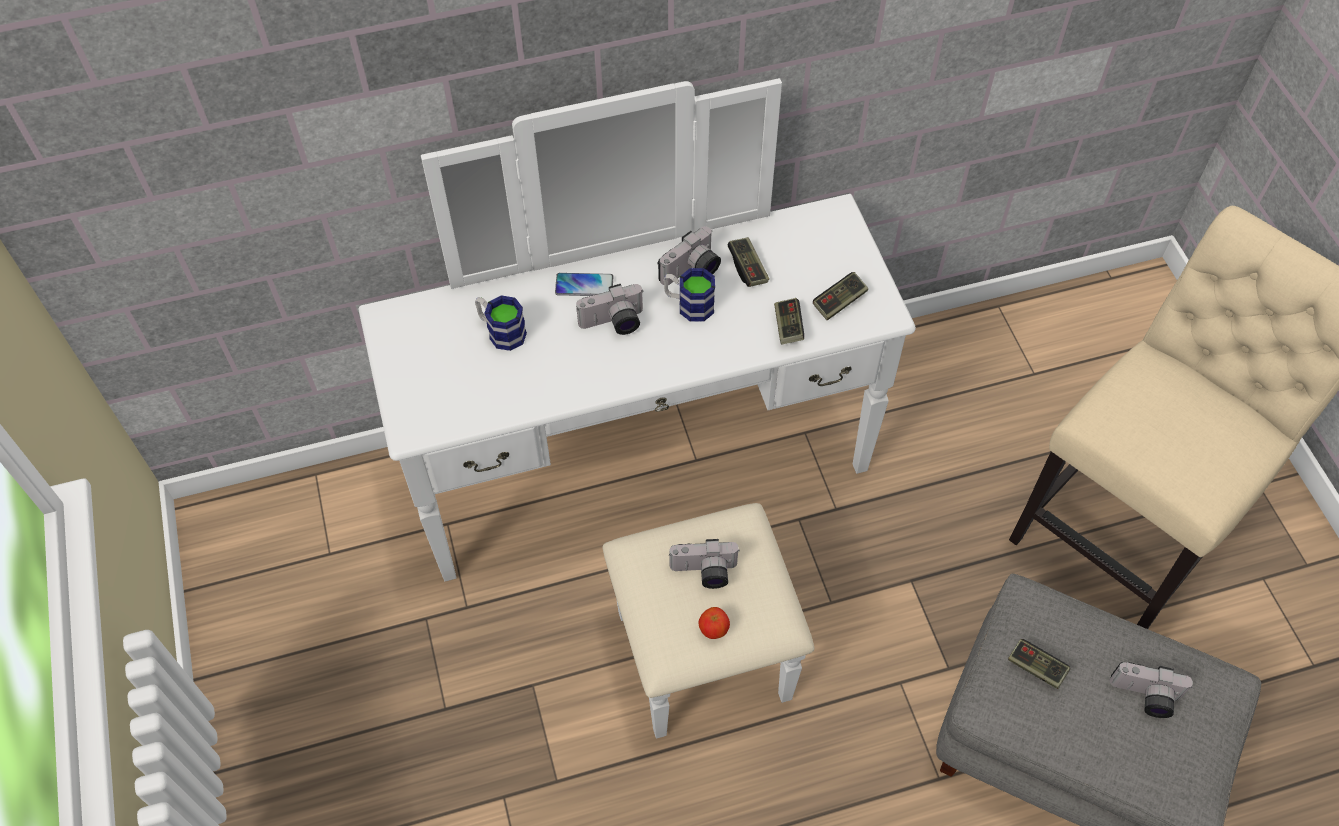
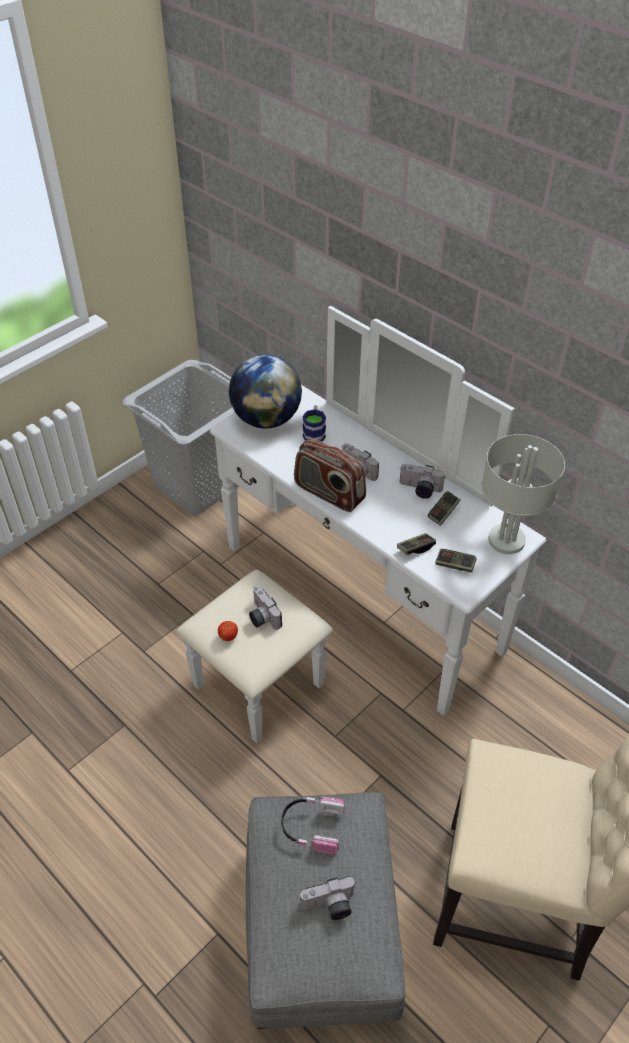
camera: 60 degrees right, 10 degrees down
(289, 564) = (199, 484): none -> grey laundry basket
(428, 375) = (266, 419): none -> globe
(584, 285) = (371, 450): phone -> none
(630, 371) = (329, 493): none -> radio
(688, 305) = (394, 498): mug -> none
(830, 232) = (505, 539): none -> grey table lamp
(1036, 667) = (311, 827): game controller -> headphones
(1145, 697) = (329, 906): camera -> camera turned 90 degrees counterclockwise

